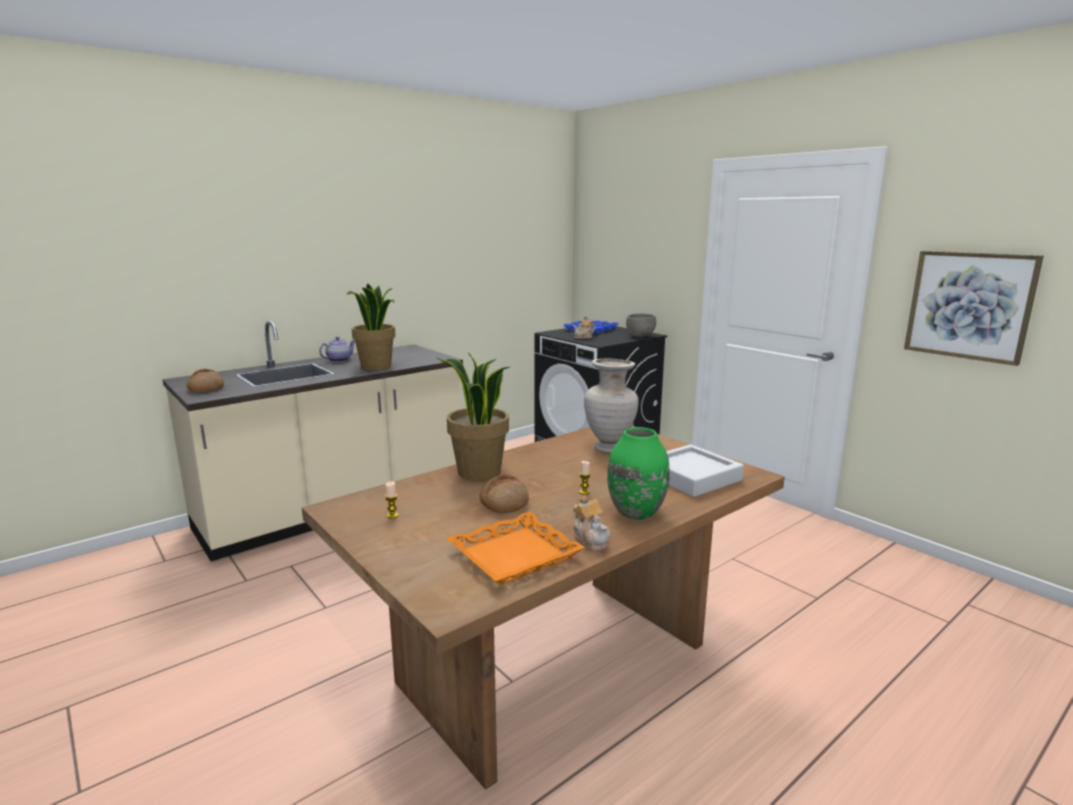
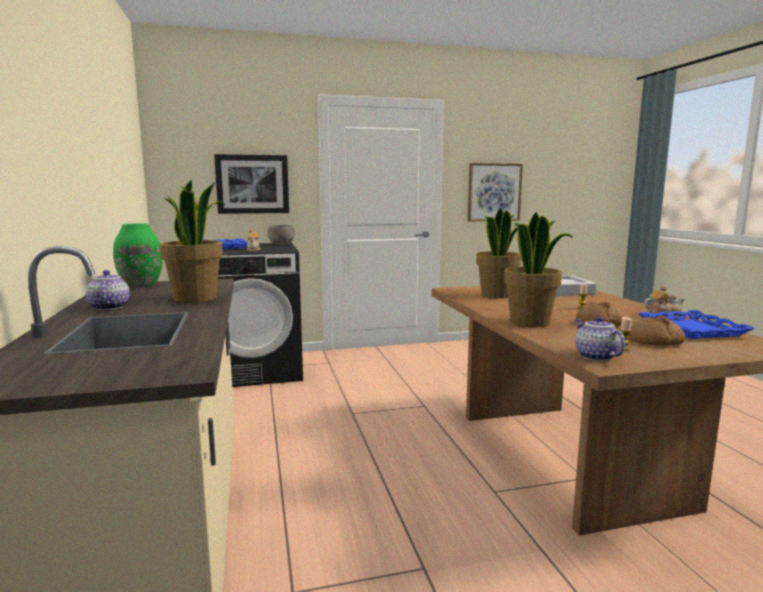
camera: 65 degrees left, 5 degrees down
(206, 388) = (115, 370): bread -> bread (655, 341)
(361, 504) = (595, 356): none -> teapot
(515, 555) = (692, 330): orange tray -> blue tray
(609, 448) = (497, 295): beige vase -> potted plant
(635, 512) = (618, 304): green vase -> green vase (140, 286)
(644, 266) = (252, 184): none -> picture

